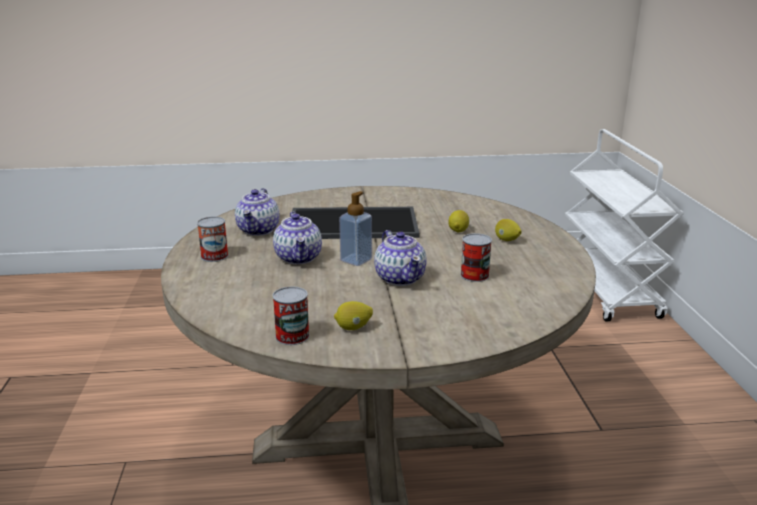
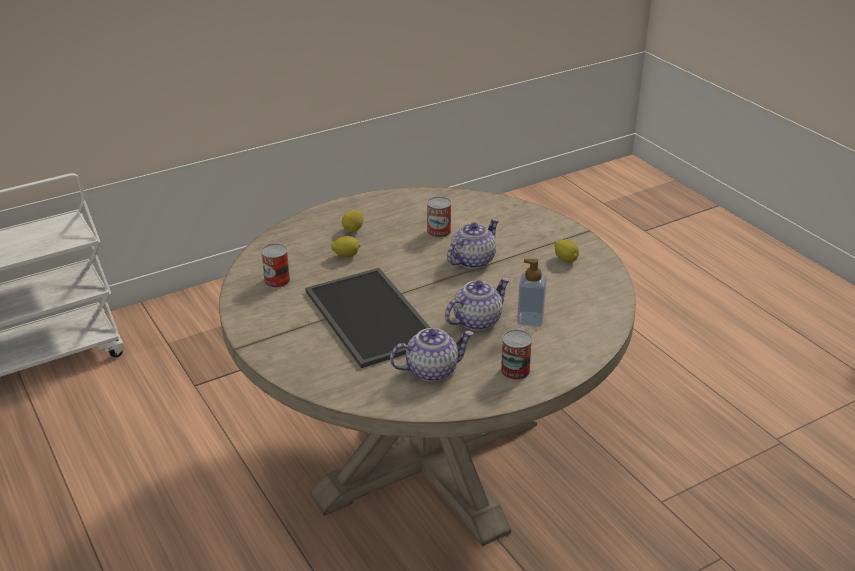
camera: 115 degrees left, 10 degrees up
(292, 336) = (600, 279): can -> can (277, 280)
(356, 260) = (456, 290): soap dispenser -> soap dispenser (530, 319)

